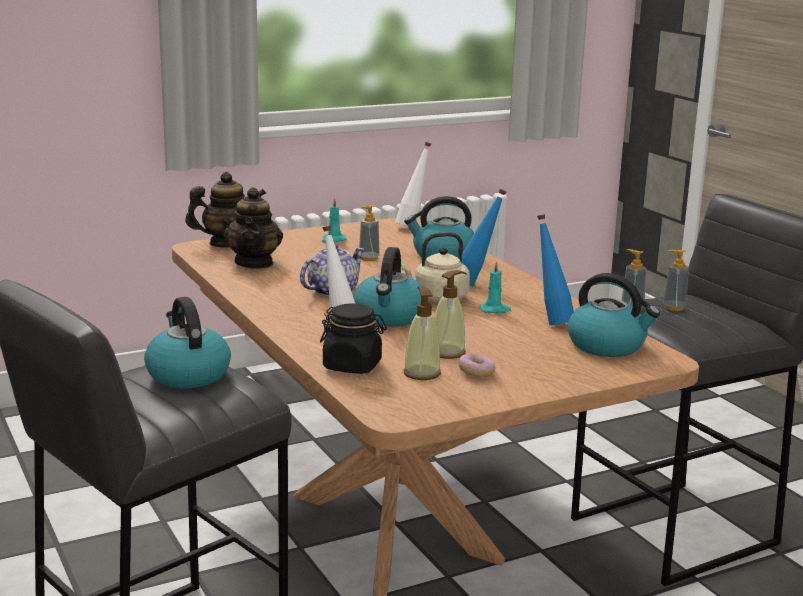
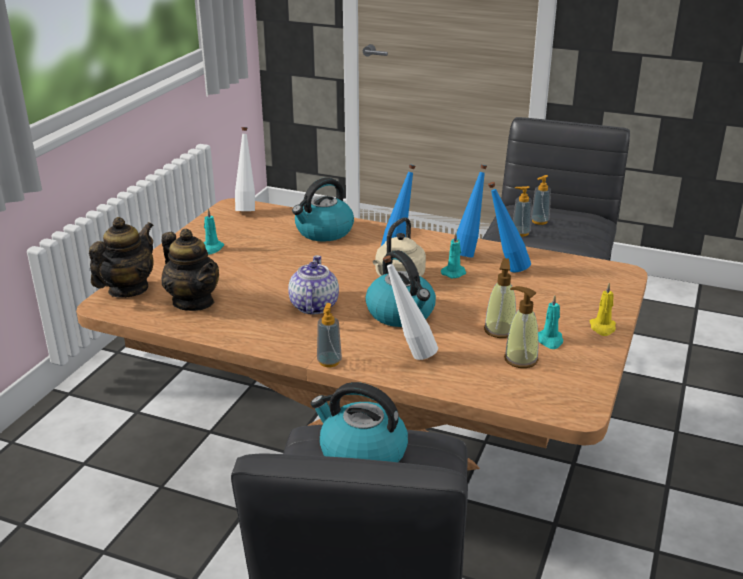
camera: 40 degrees left, 10 degrees up
(352, 366) = (466, 377): black jar -> none
(369, 258) = (276, 257): soap dispenser -> soap dispenser (329, 362)
(476, 373) = (550, 340): donut -> turquoise candle
(540, 303) = (469, 253): none -> blue bottle
(547, 384) = (602, 328): none -> yellow candle
(607, 345) = (572, 275): kettle -> none

